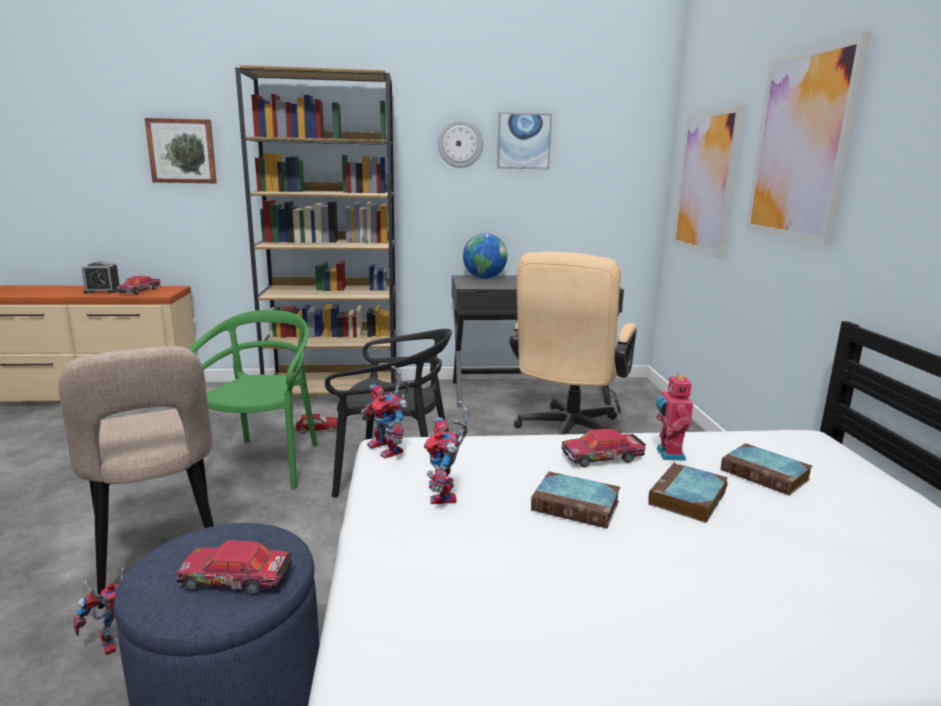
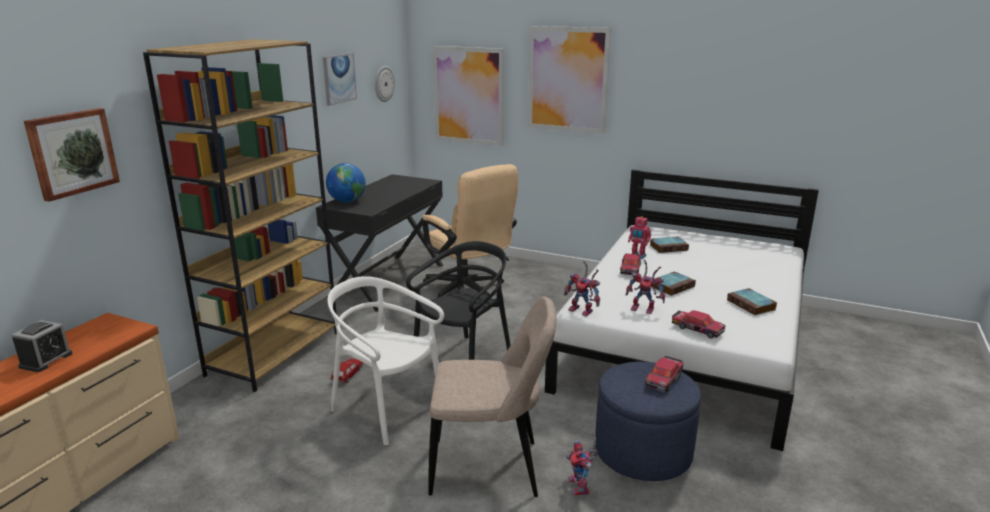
camera: 60 degrees left, 5 degrees up
(140, 291) = (91, 339): toy car -> toy car (697, 329)
(263, 464) = (387, 409): green chair -> white chair
(389, 450) = (583, 311): toy robot -> toy robot turned 45 degrees clockwise
(460, 144) = (303, 89): wall clock -> wall clock (383, 83)
(688, 498) = (681, 266): book -> book (752, 305)

